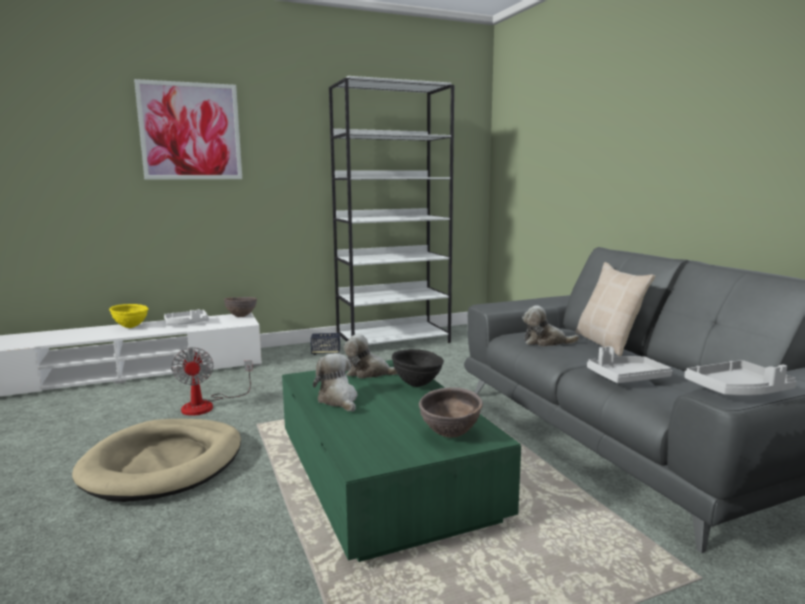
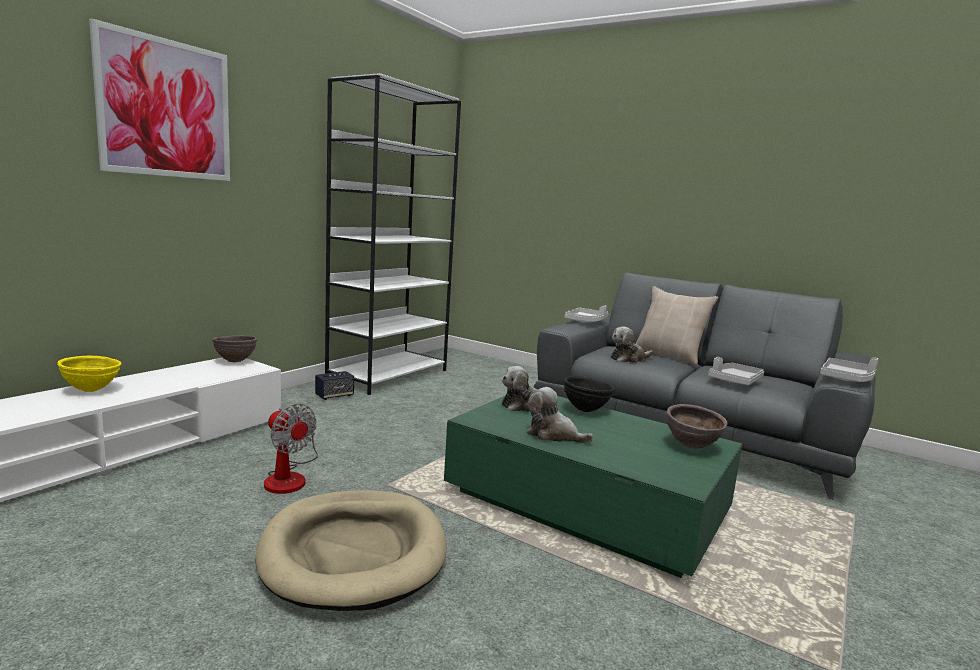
camera: 35 degrees left, 0 degrees up
(187, 323) = (175, 376): white tray -> white tray (586, 321)

